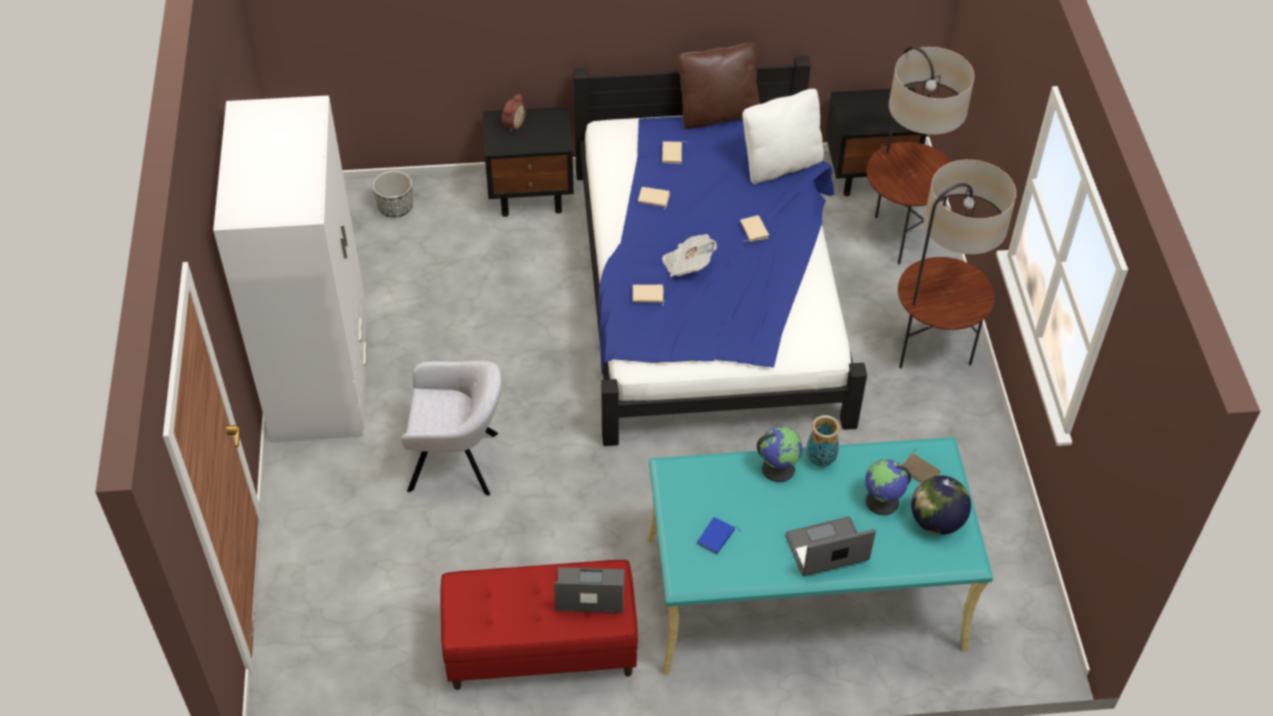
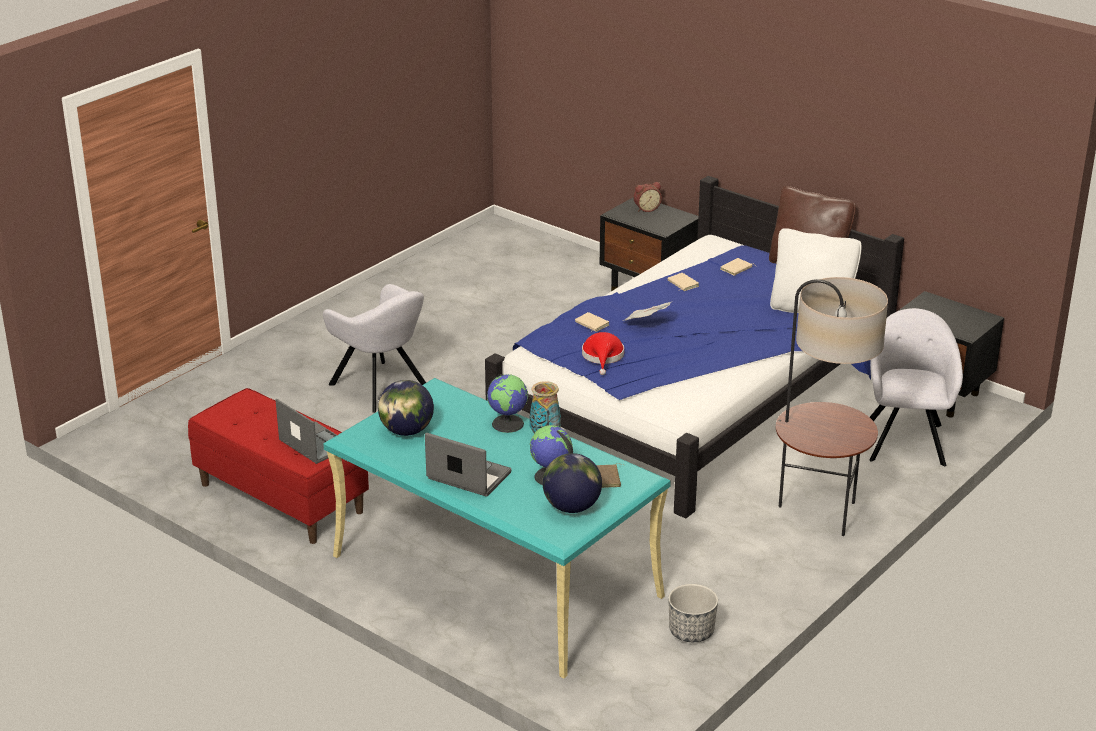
camera: 45 degrees right, 20 degrees down
(322, 374) = (369, 307): white wardrobe -> none
(395, 207) = (546, 255): planter -> planter (691, 632)
(705, 328) = (603, 357): none -> red hat
(716, 537) = (406, 431): blue book -> globe
(753, 230) = (727, 328): beige book -> none
(899, 236) = (905, 439): floor lamp -> grey armchair

